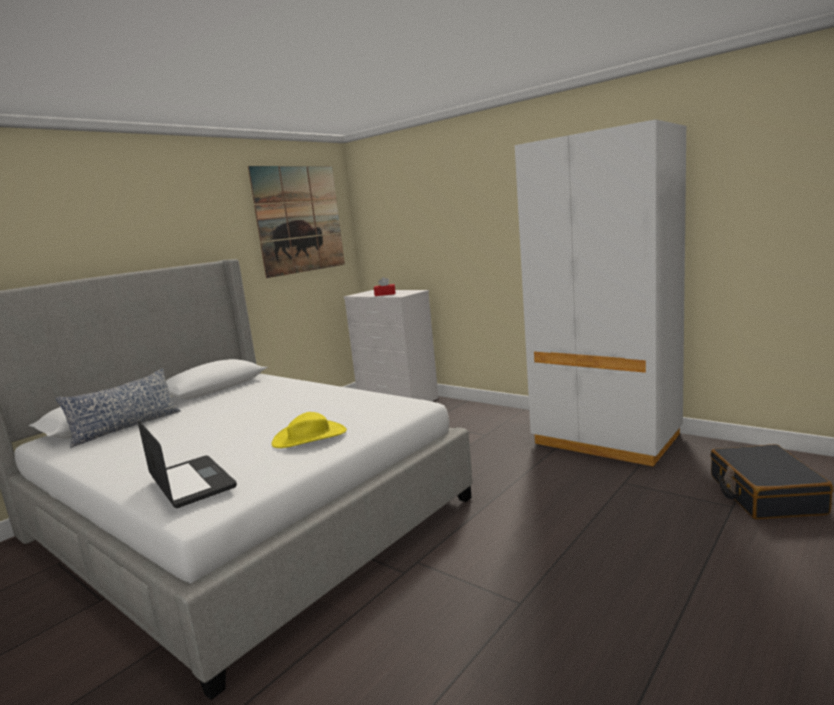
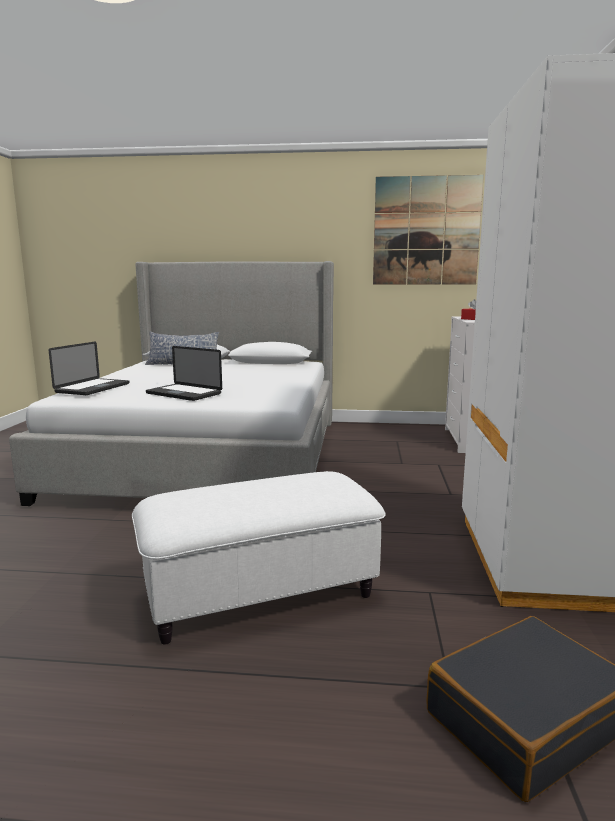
camera: 55 degrees right, 0 degrees up
(309, 437) = (184, 393): yellow hat -> laptop
(590, 548) = (260, 595): none -> white ottoman

